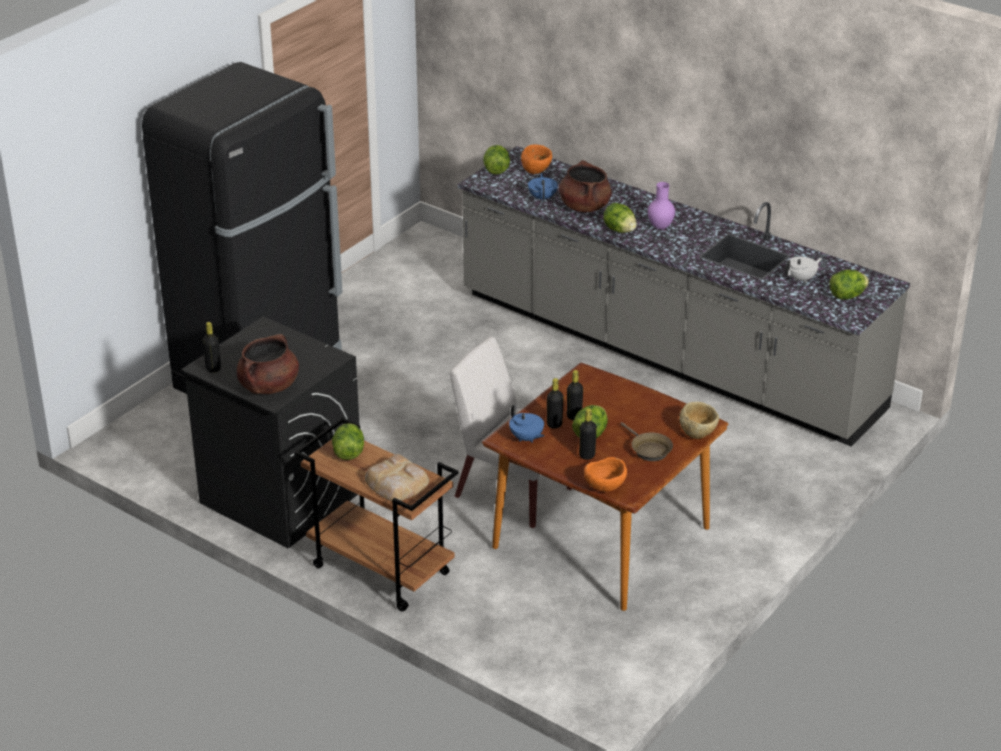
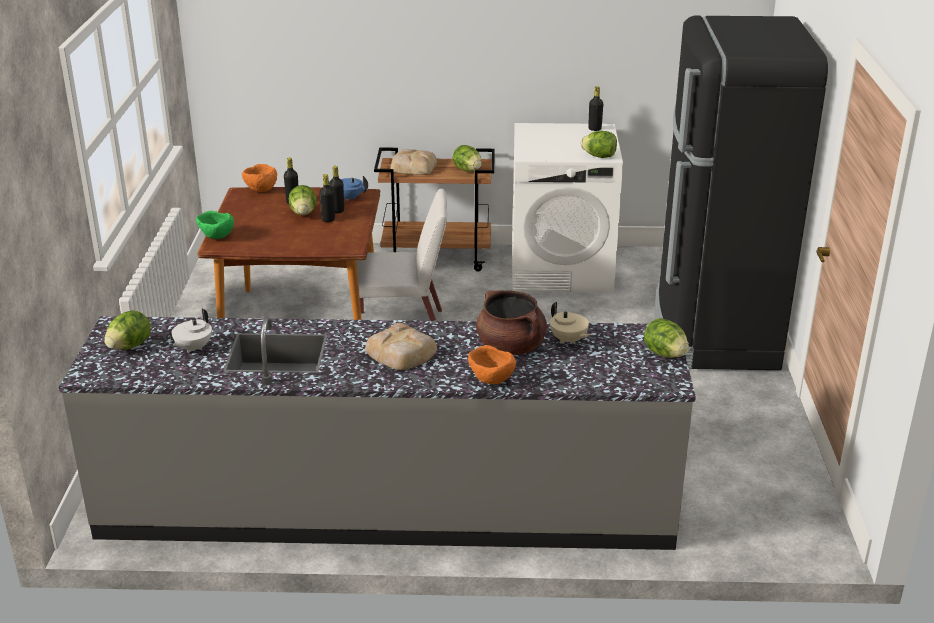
camera: 145 degrees right, 5 degrees down
(269, 386) = (541, 131): brown cooking pot -> none
(280, 496) = (562, 269): black washing machine -> white washing machine
(537, 171) = (621, 370): orange bowl -> orange bowl (491, 381)
(542, 197) = (568, 340): blue teapot -> beige teapot
(619, 230) = (441, 333): lettuce -> lettuce (599, 156)
(648, 450) = (248, 217): brown frying pan -> none
(660, 227) = (401, 353): purple vase -> bread
(698, 433) = (216, 238): beige bowl -> green bowl

